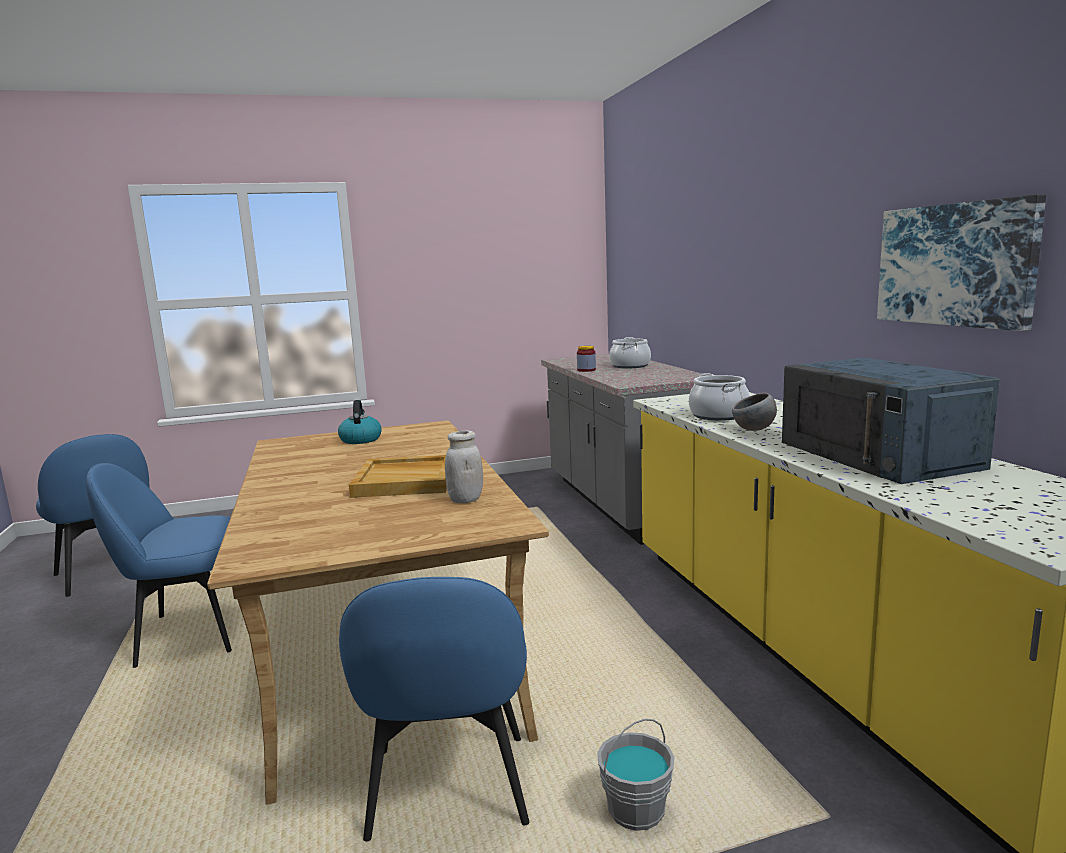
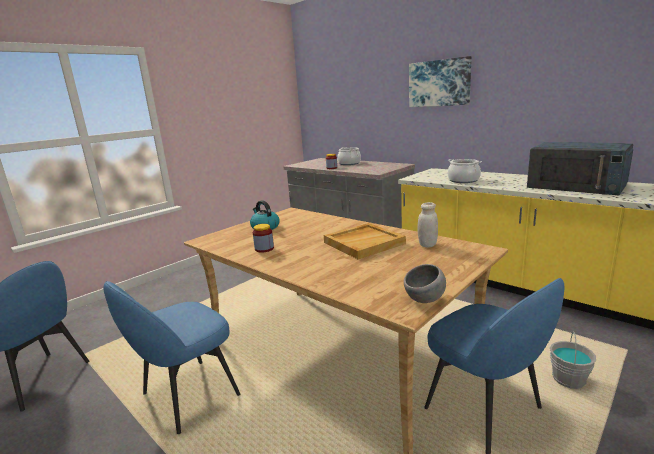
camera: 30 degrees left, 5 degrees up
(299, 464) = (264, 249): none -> jar
(754, 430) = (499, 184): grey bowl -> grey bowl (425, 300)
(955, 264) = (587, 95): picture -> picture (439, 83)

